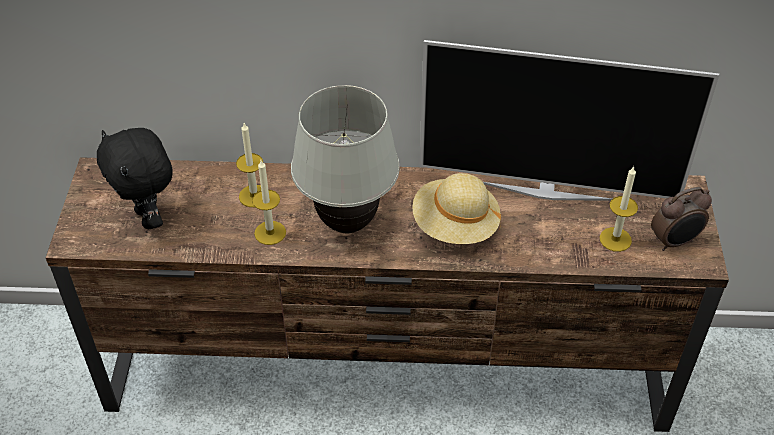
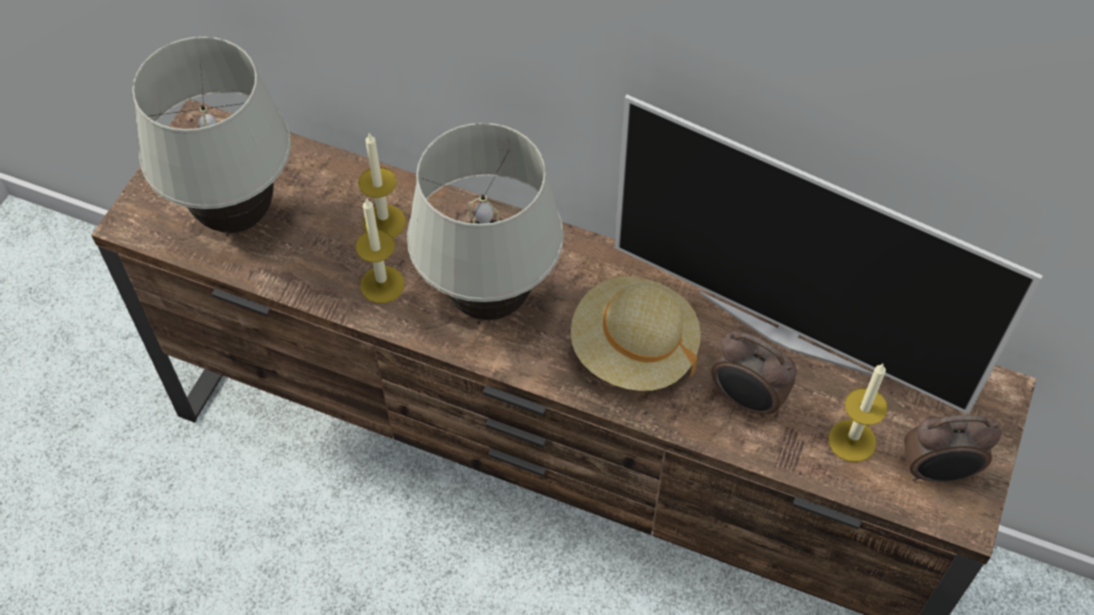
camera: 20 degrees right, 10 degrees up
(149, 218) = (238, 216): black plush toy -> white table lamp
(540, 234) = (746, 399): none -> alarm clock

